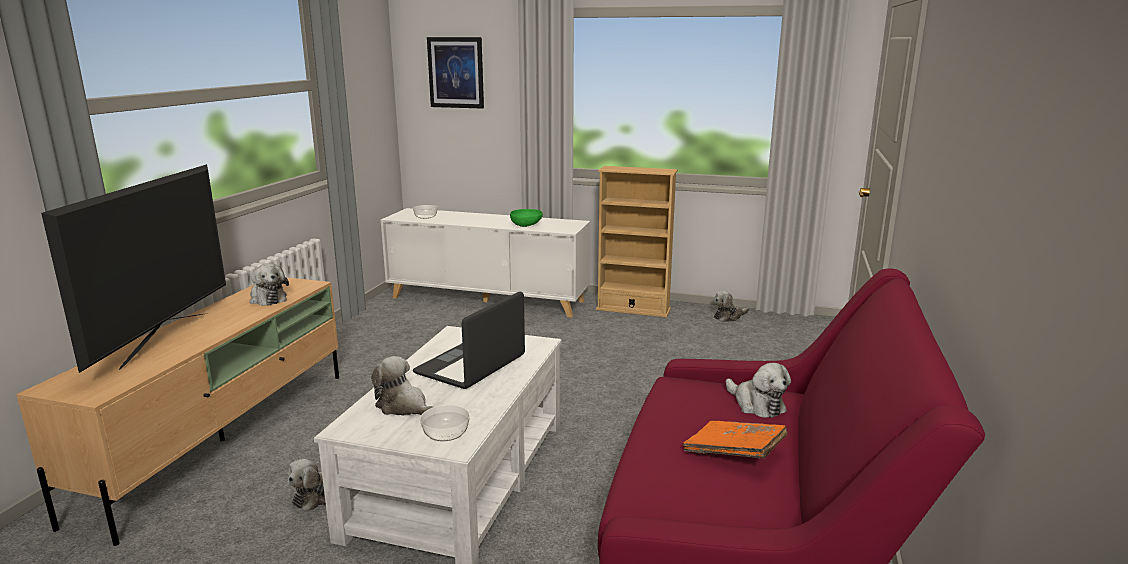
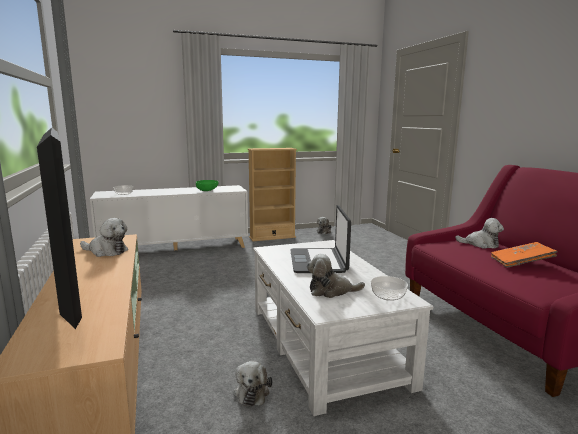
camera: 35 degrees left, 5 degrees down
(456, 72) = (129, 89): picture -> none

